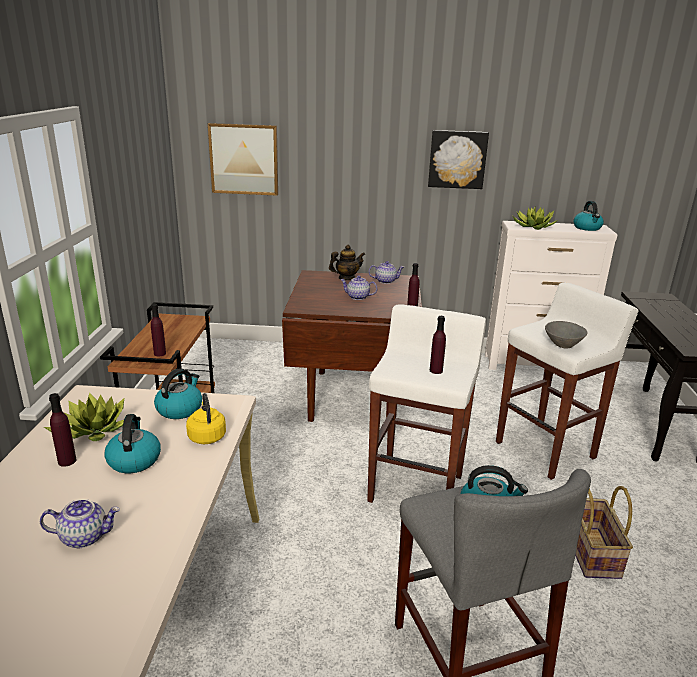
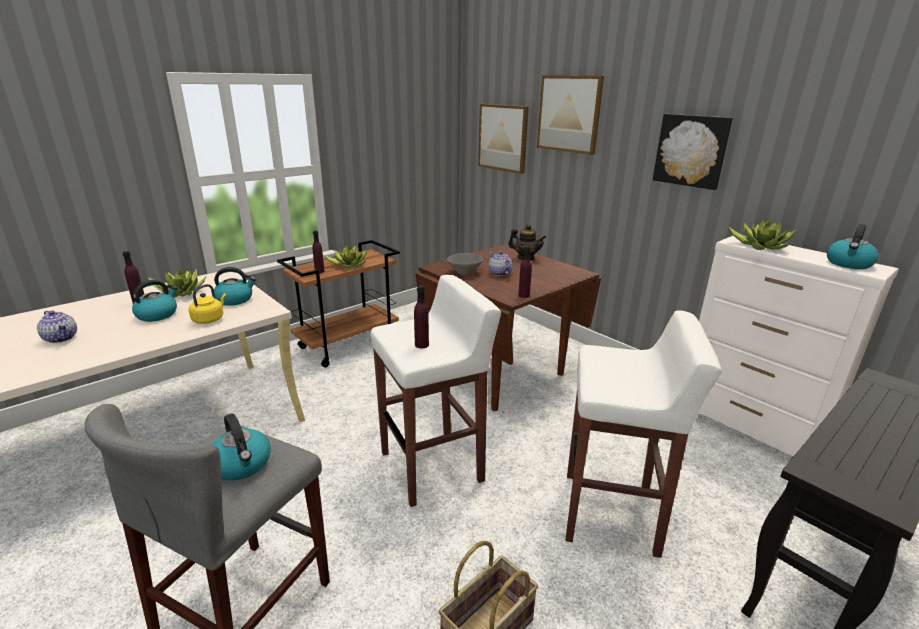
camera: 45 degrees right, 0 degrees up
(174, 336) = (349, 264): none -> potted plant
(330, 132) = (569, 114): none -> picture
(385, 281) = (555, 269): teapot -> none
(562, 345) = (602, 379): grey bowl -> grey bowl (464, 272)

